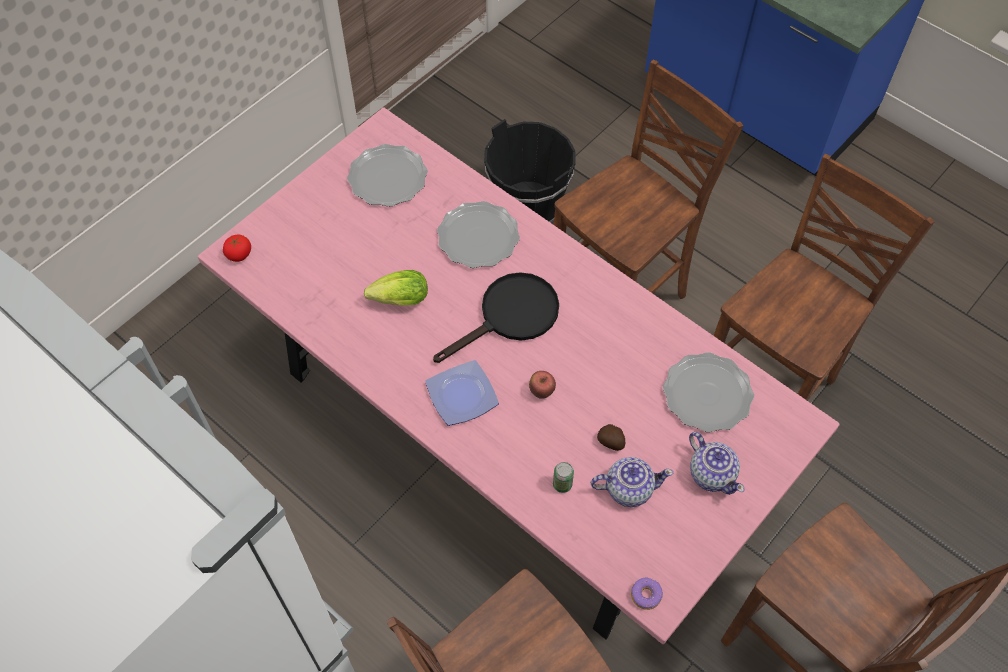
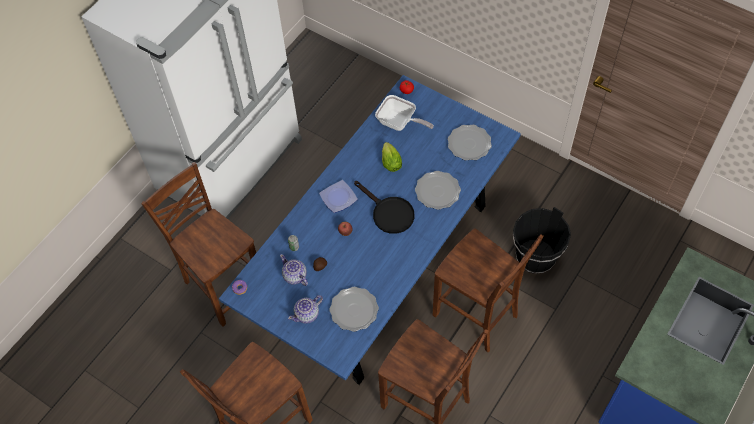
camera: 85 degrees right, 0 degrees up
(312, 275) = (399, 123): none -> frying pan
(504, 428) = (380, 264): pink dining table -> blue dining table
(628, 488) = (295, 276): teapot -> teapot turned 150 degrees clockwise

